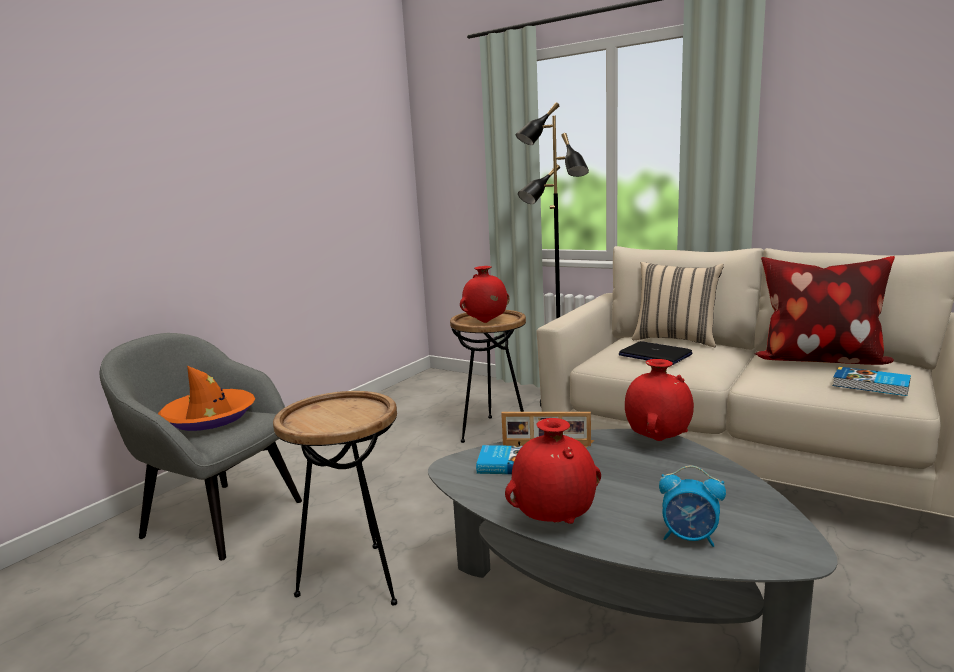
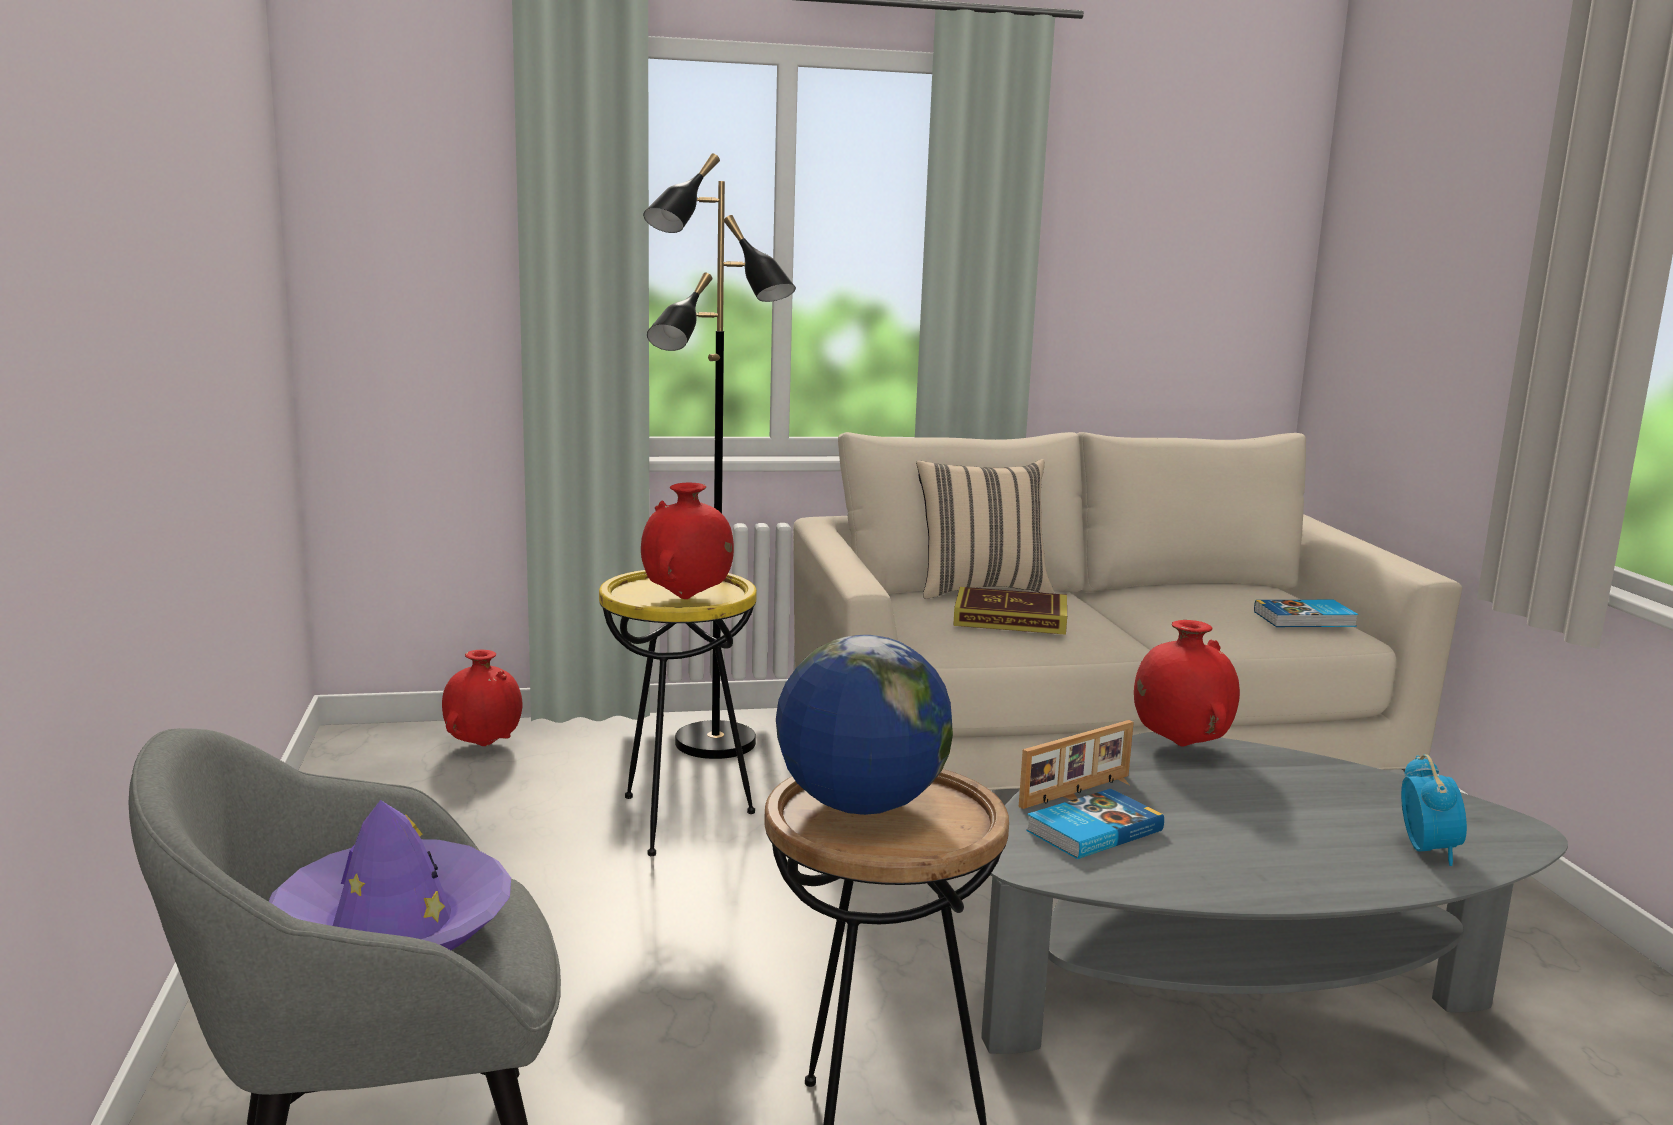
camera: 45 degrees left, 0 degrees up
(209, 417) = (392, 925): orange hat -> purple hat
(337, 409) = (861, 806): none -> globe
(493, 431) = (677, 820): brown side table -> yellow side table
(555, 520) = (1285, 882): red vase -> red vase (484, 745)
(654, 355) = (1010, 618): laptop -> book
(690, 538) = (1427, 850): alarm clock -> alarm clock turned 60 degrees counterclockwise
(818, 360) = (1198, 595): pillow -> none

